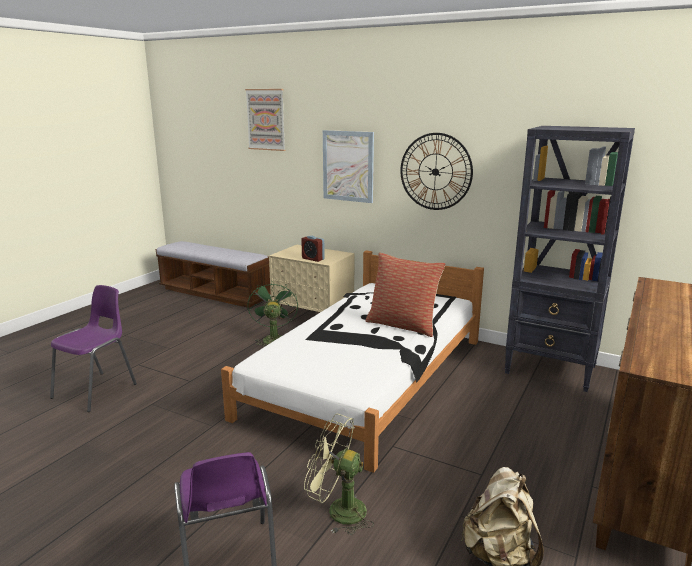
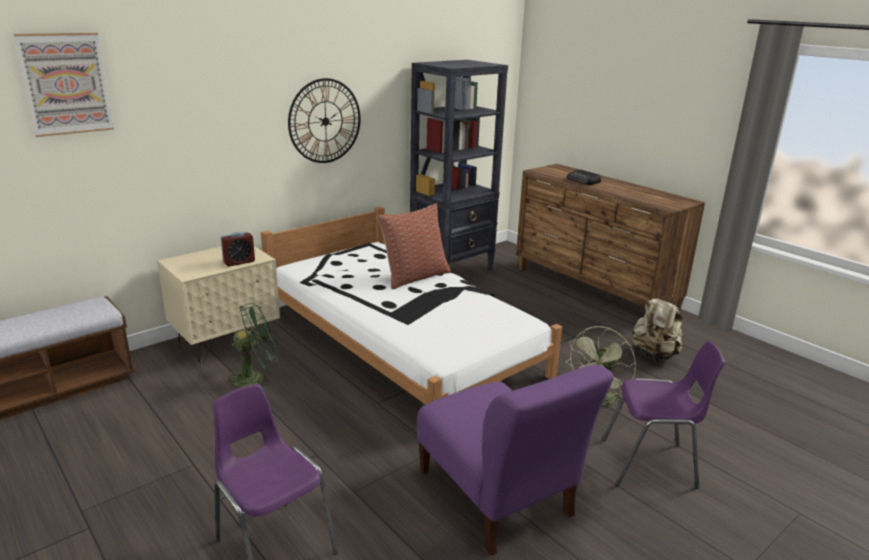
camera: 70 degrees left, 5 degrees up
(153, 467) = (497, 498): none -> purple chair
(273, 338) = (254, 377): green fan -> green fan turned 135 degrees clockwise
(348, 166) = (220, 133): picture -> none
(665, 307) = (583, 181): none -> radio

